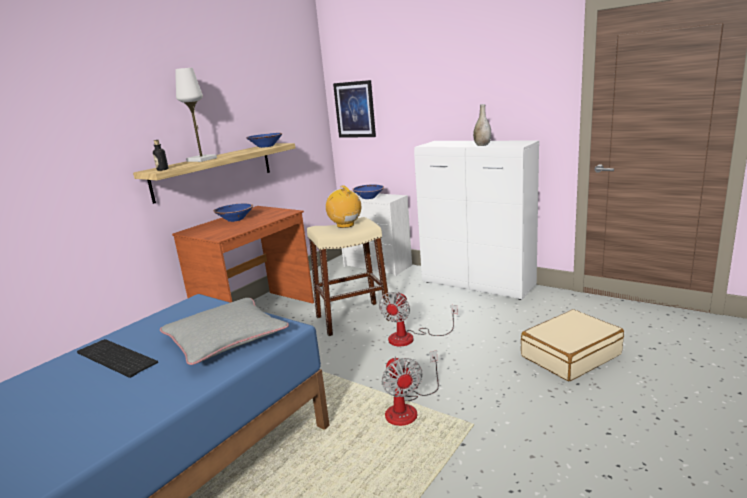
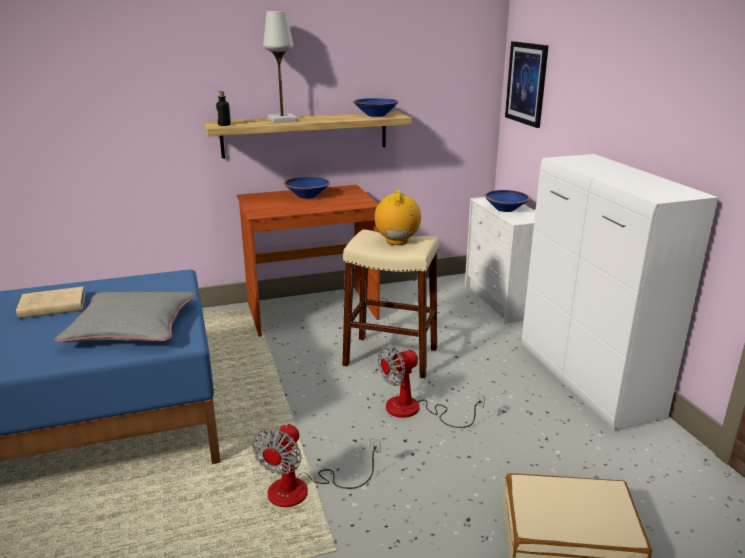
camera: 35 degrees right, 5 degrees up
(114, 358) = (51, 307): keyboard -> beige book
(482, 145) = (619, 181): grey vase -> none

